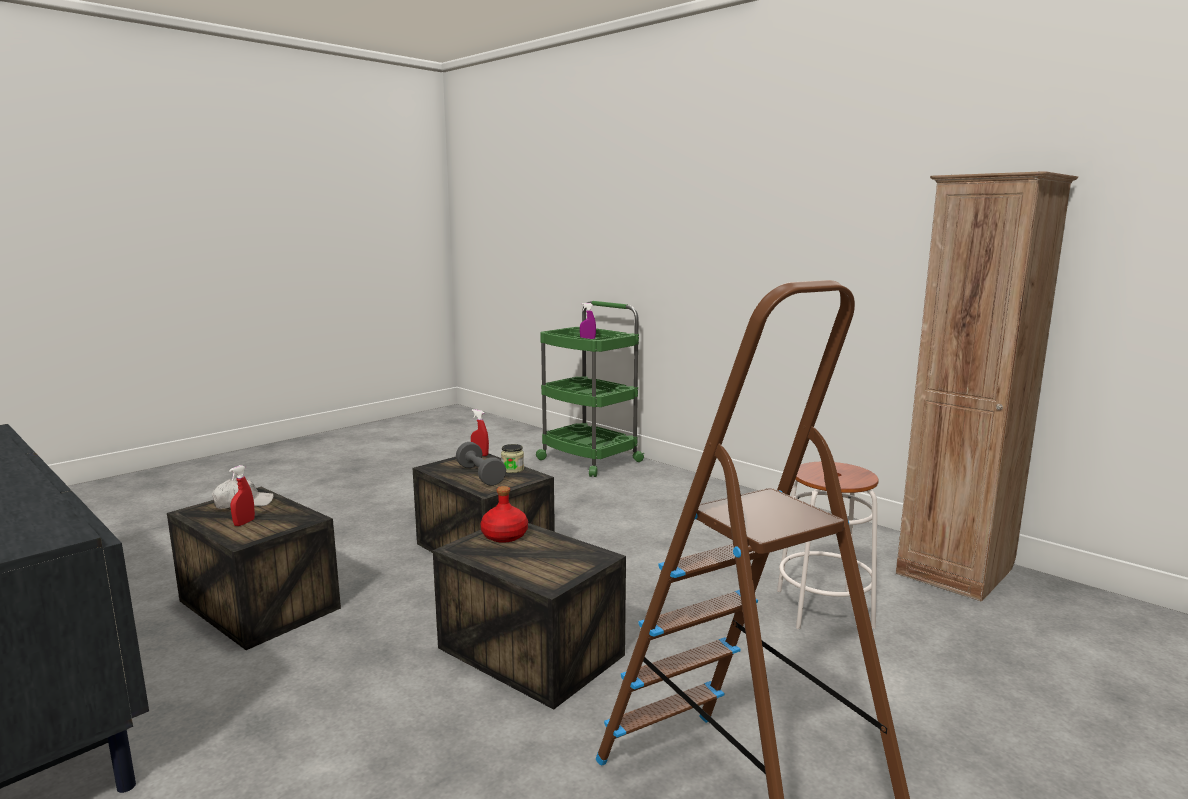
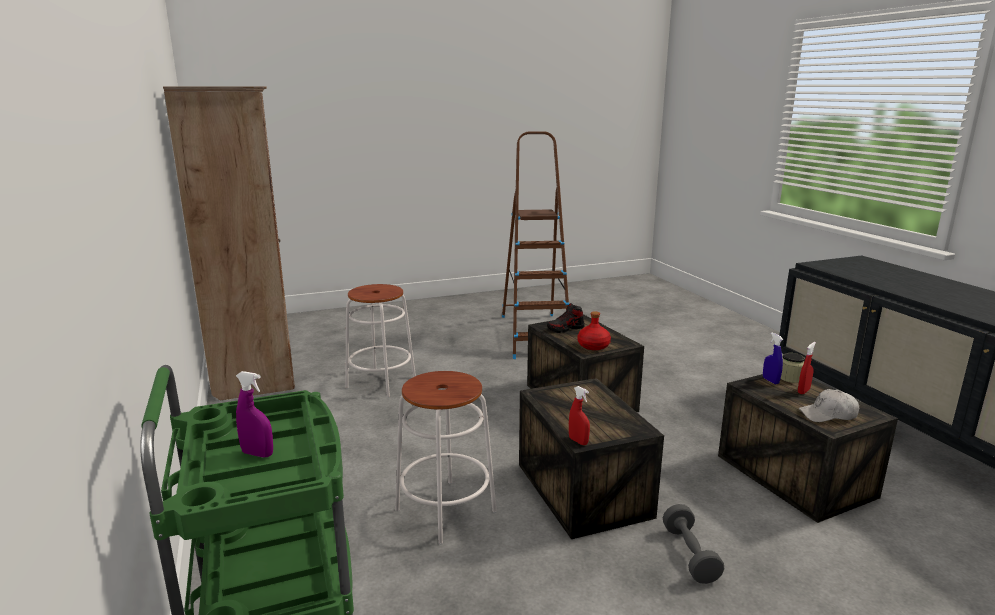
camera: 155 degrees left, 5 degrees up
(275, 528) = (770, 381): none -> blue spray bottle
(480, 475) = (590, 405): grey dumbbell -> grey dumbbell (690, 555)
(512, 469) = (553, 407): jar -> jar (790, 378)
(561, 557) = (565, 329): none -> shoe
(586, 518) = (445, 510): none -> white stool

